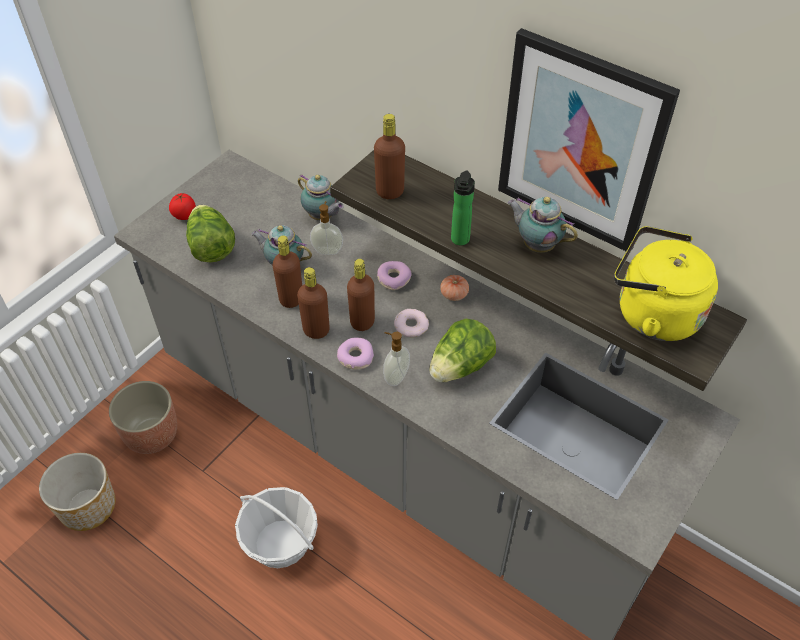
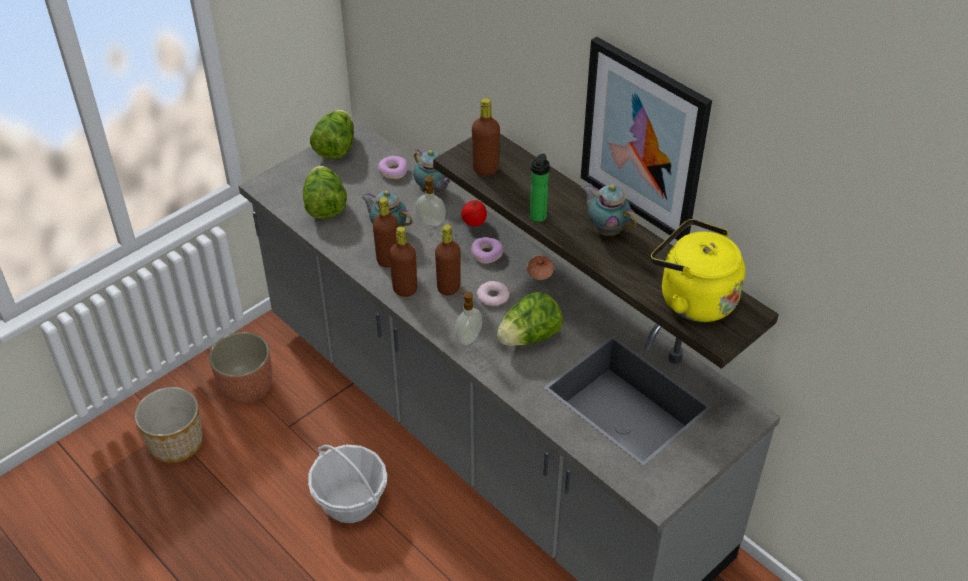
camera: 10 degrees right, 5 degrees down
(184, 216) = (305, 176): tomato -> tomato (474, 222)
(210, 182) = (335, 148): none -> lettuce
(355, 357) = (435, 317): donut -> donut (393, 171)

